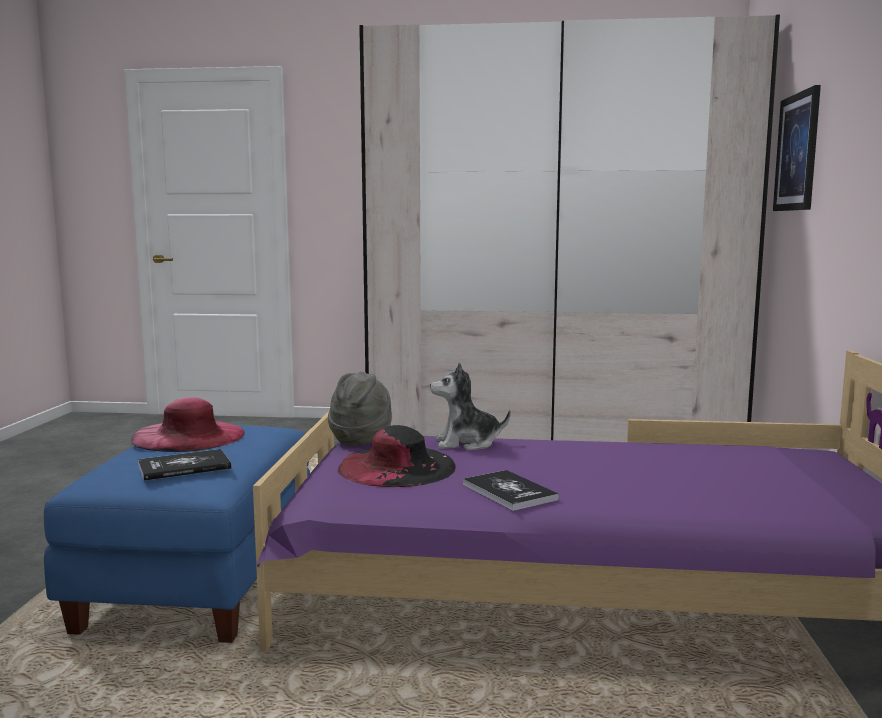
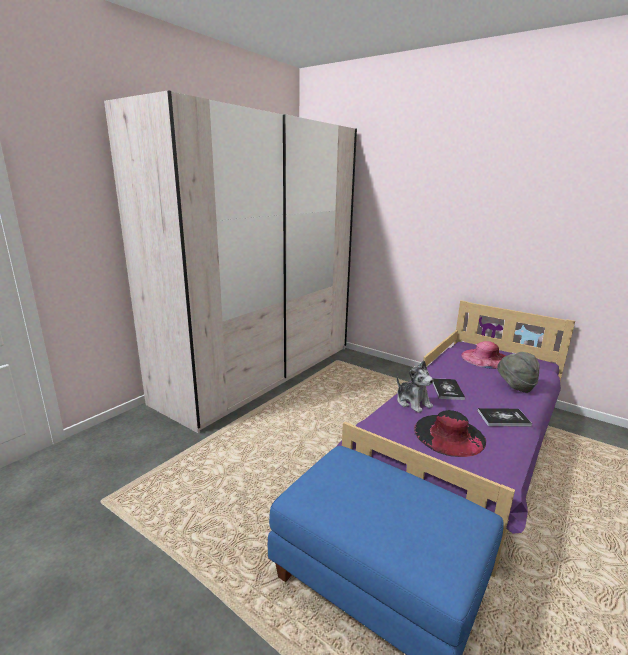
camera: 60 degrees left, 10 degrees up
(184, 467) = (443, 515): book -> book (447, 389)
(189, 436) = (356, 497): pink hat -> pink hat (486, 358)
(361, 439) = (381, 429): grey hat -> grey hat (515, 386)
(467, 443) = (413, 402): plush toy -> plush toy turned 60 degrees counterclockwise
(797, 152) = (382, 204): picture -> none

